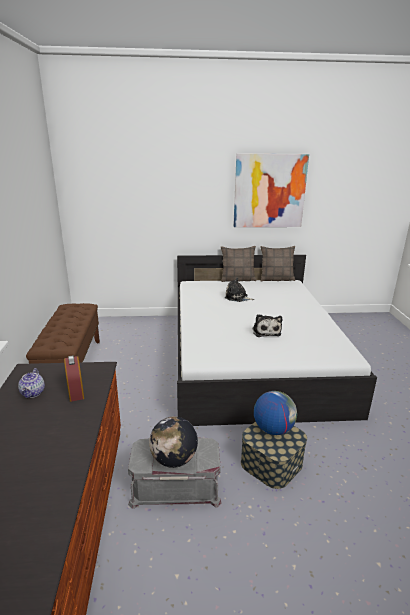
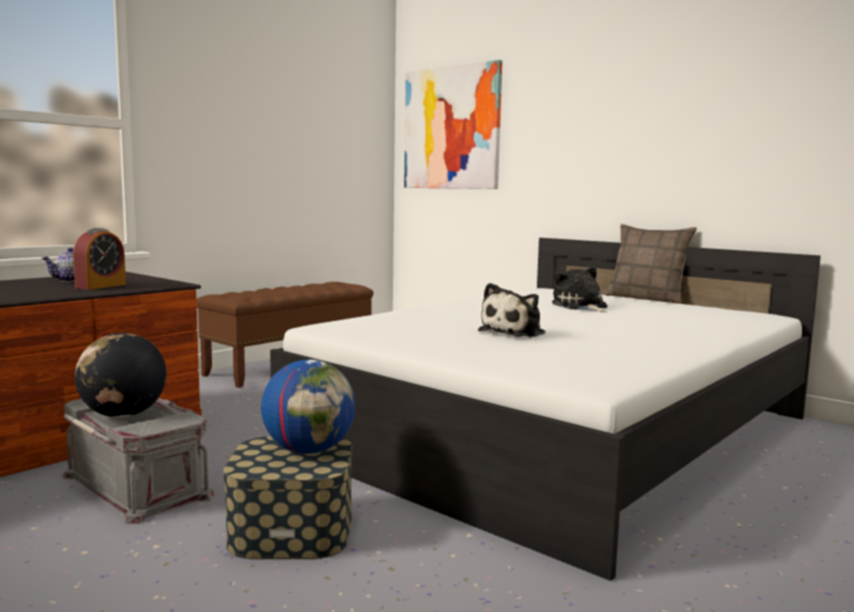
camera: 45 degrees right, 15 degrees down
(269, 191) = (731, 104): picture -> picture (451, 128)
(276, 279) = (736, 308): pillow -> none

